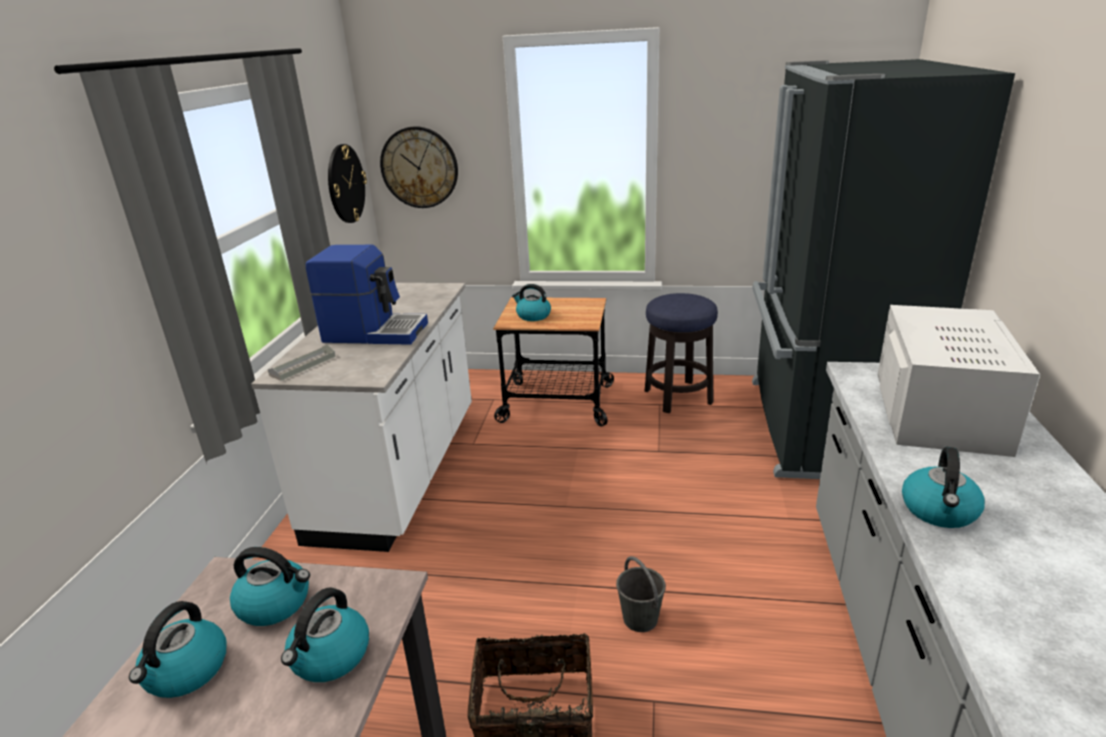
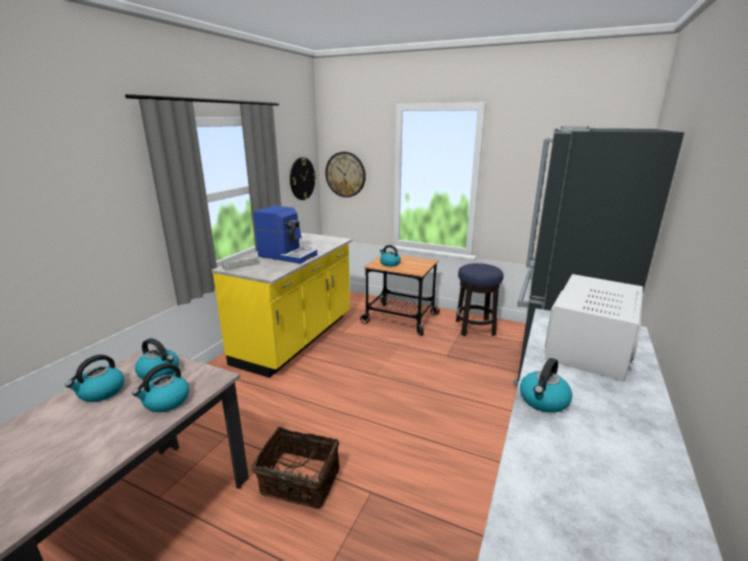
camera: 15 degrees right, 5 degrees down
(400, 473) = (296, 339): white counter -> yellow counter
(640, 619) = (387, 445): grey bucket -> none

